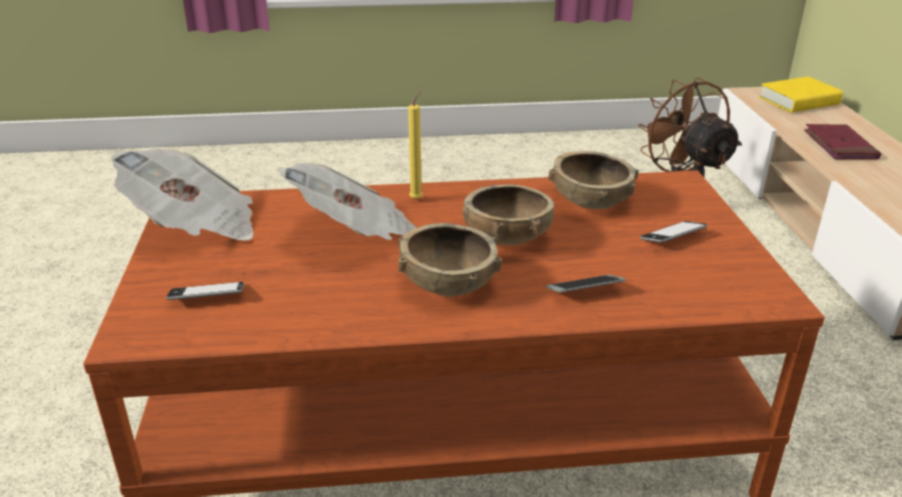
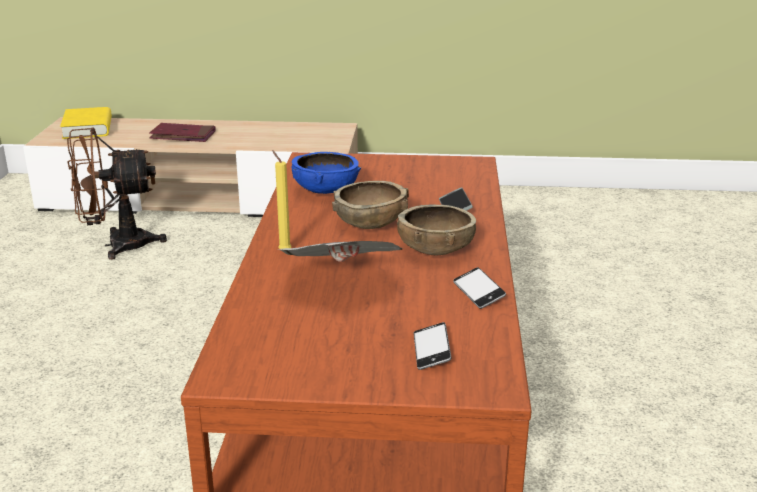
camera: 80 degrees left, 5 degrees down
(195, 226) = (284, 365): newspaper -> none
(590, 201) = (325, 190): brown bowl -> blue bowl
(672, 237) = (392, 174): phone -> phone (478, 293)

